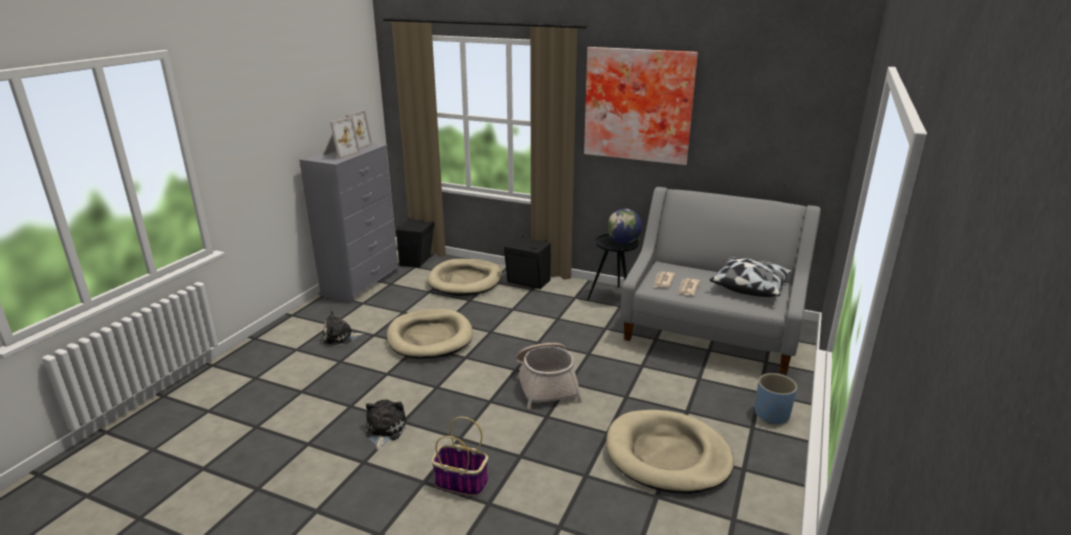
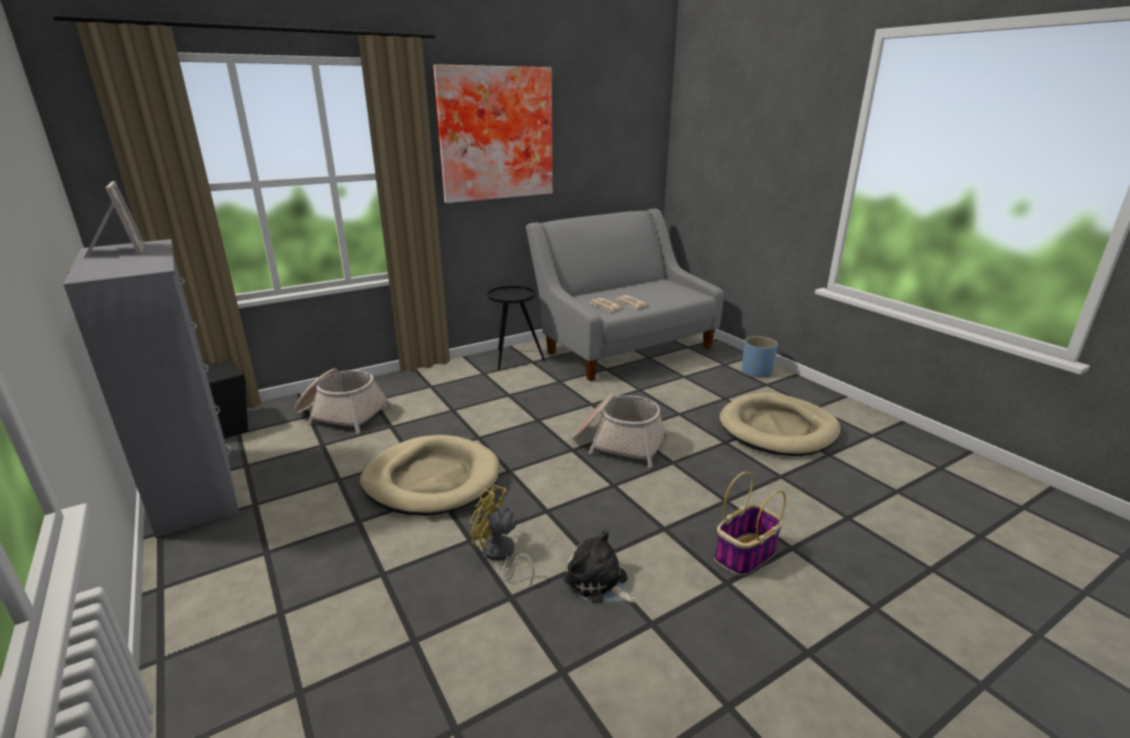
camera: 55 degrees left, 0 degrees up
(340, 154) = (128, 261): picture frame -> none
(340, 337) = (317, 554): plush toy -> none
(381, 388) = (500, 555): none -> yellow fan
(465, 280) = (342, 414): beige dog bed -> basket
(528, 282) = (413, 382): black speaker -> none
(623, 242) = (515, 292): globe -> none
(749, 286) = (656, 288): pillow -> none

